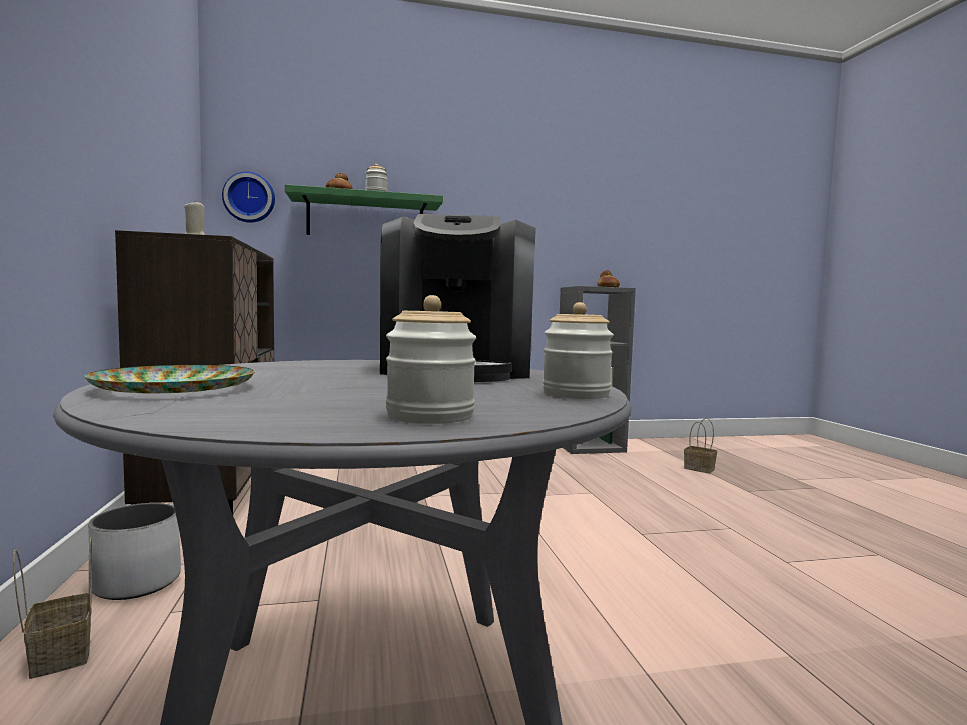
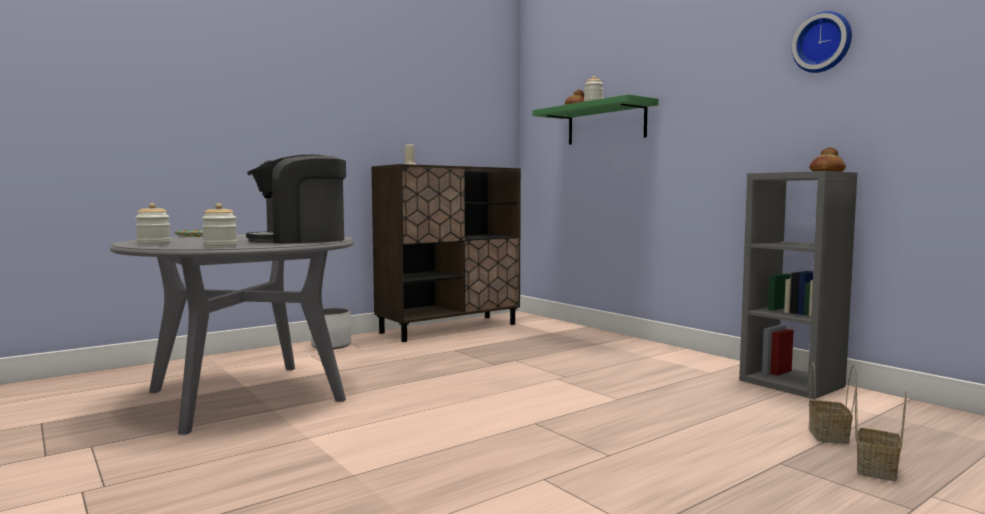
camera: 65 degrees right, 0 degrees up
(59, 654) = (270, 352): basket -> basket (875, 469)
(249, 198) = (540, 121): wall clock -> wall clock (823, 43)

